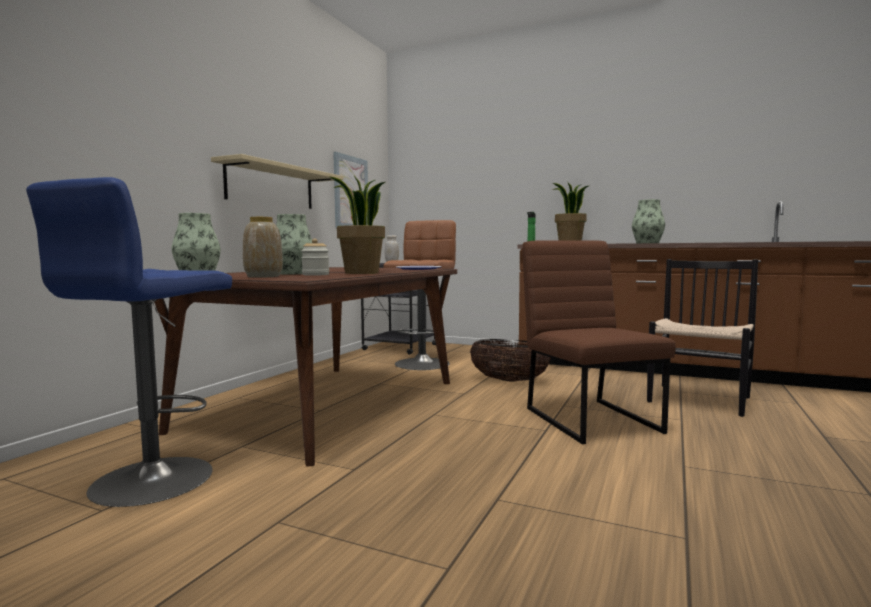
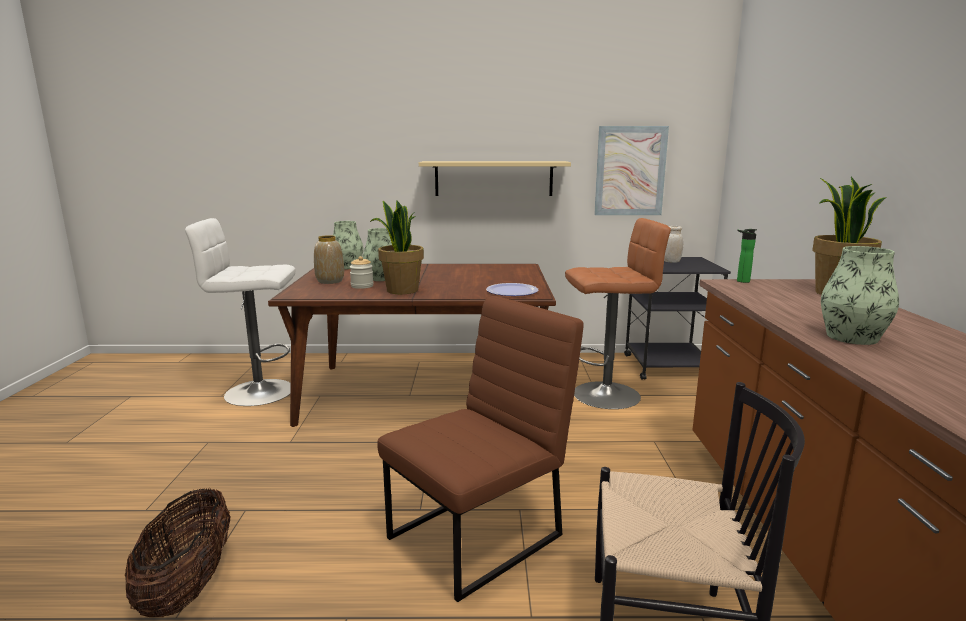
camera: 65 degrees right, 10 degrees up
(150, 481) = (259, 392): blue stool -> white stool
(509, 380) = (595, 457): basket -> basket (188, 586)

